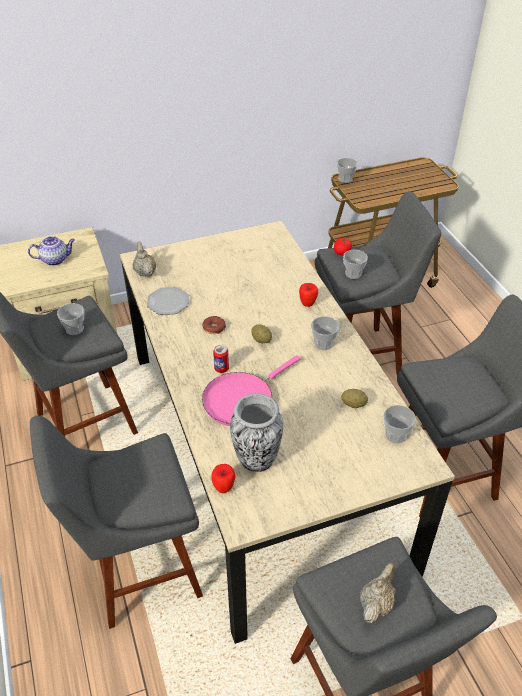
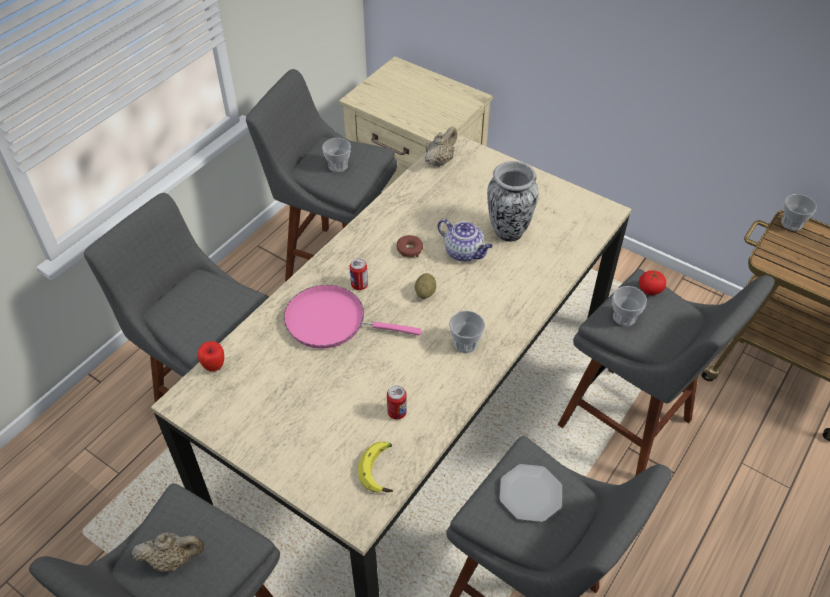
camera: 55 degrees right, 5 degrees up
(55, 259) = (423, 102): teapot -> teapot (464, 252)
(167, 302) = (414, 199): plate -> plate (530, 493)
(256, 460) = (263, 373): vase -> vase (508, 231)
(307, 303) = (515, 300): apple -> none
(353, 404) = (397, 412): potato -> can
(396, 435) = (381, 470): cup -> banana

